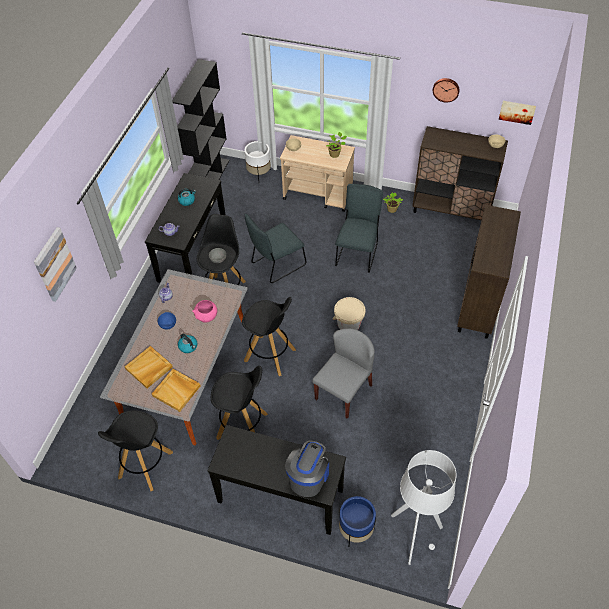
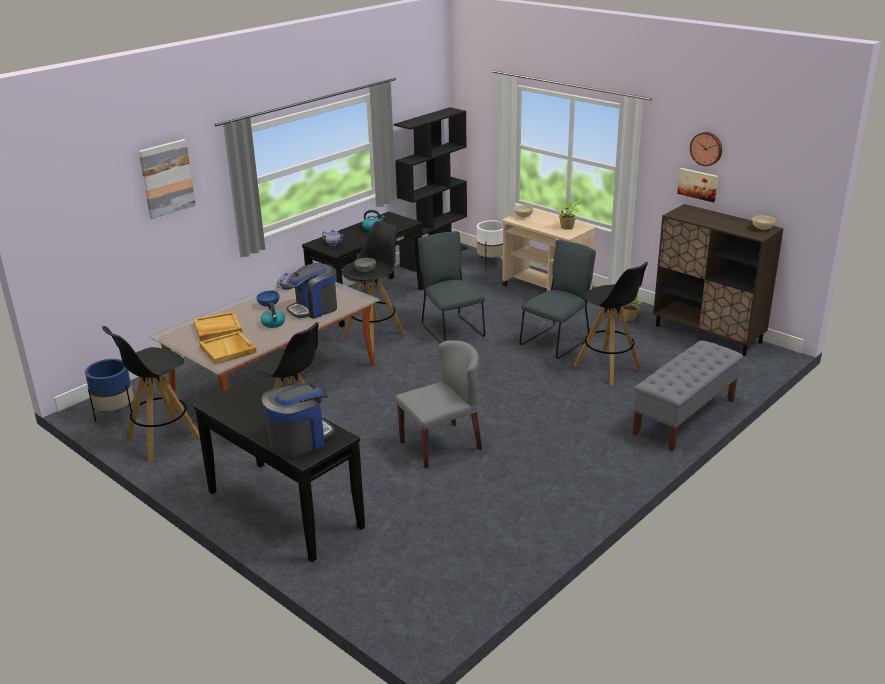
camera: 25 degrees right, 25 degrees down
(207, 317) = (314, 309): pink bowl -> coffee machine
(270, 355) = (380, 394): black stool -> black stool (608, 368)
(276, 265) = (451, 330): grey chair -> grey chair turned 75 degrees clockwise
(349, 323) = (497, 392): beige bucket -> none
(356, 530) = (347, 569): blue planter -> blue planter (115, 415)
(414, 535) = (419, 599): grey floor lamp -> none
(478, 304) = (684, 417): brown cabinet -> grey bench
(517, 111) = (793, 183): picture -> picture (698, 184)

